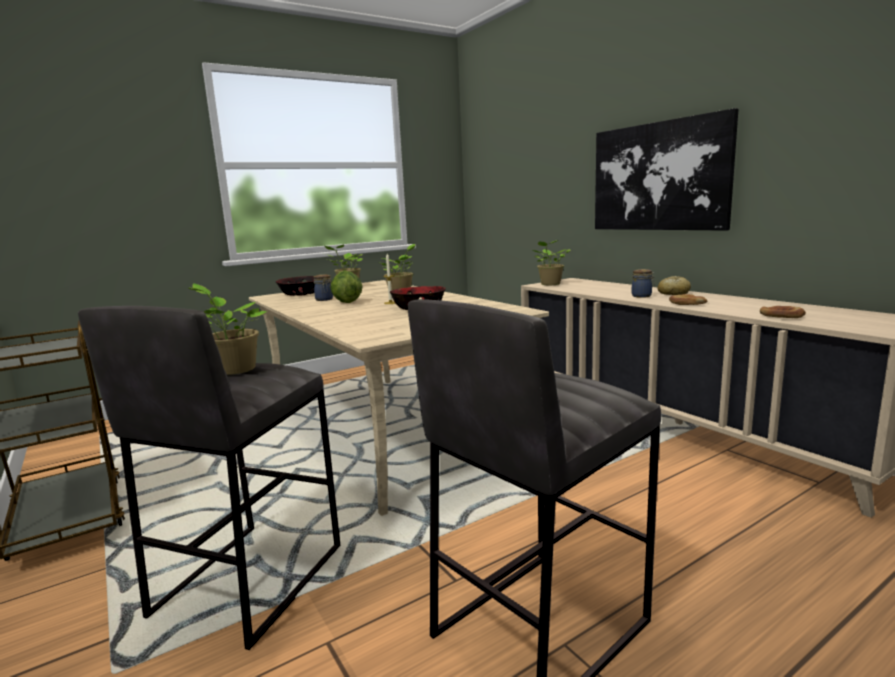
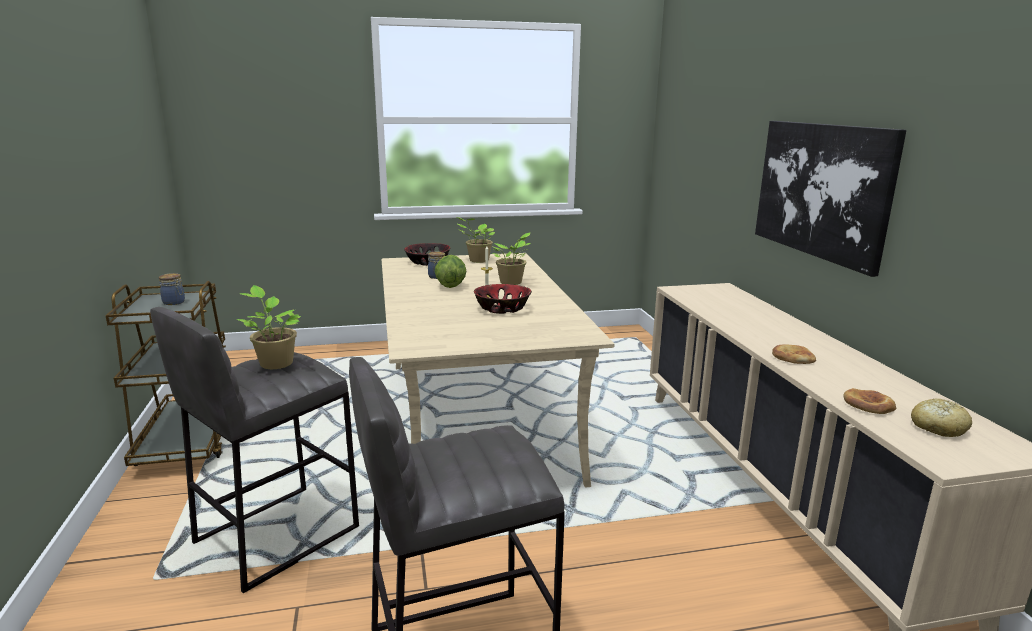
camera: 20 degrees right, 5 degrees up
(550, 284) = (689, 291): potted plant -> none
(642, 296) = (761, 334): jar -> jar (174, 302)
(673, 293) = (803, 337): bread -> bread (938, 427)

